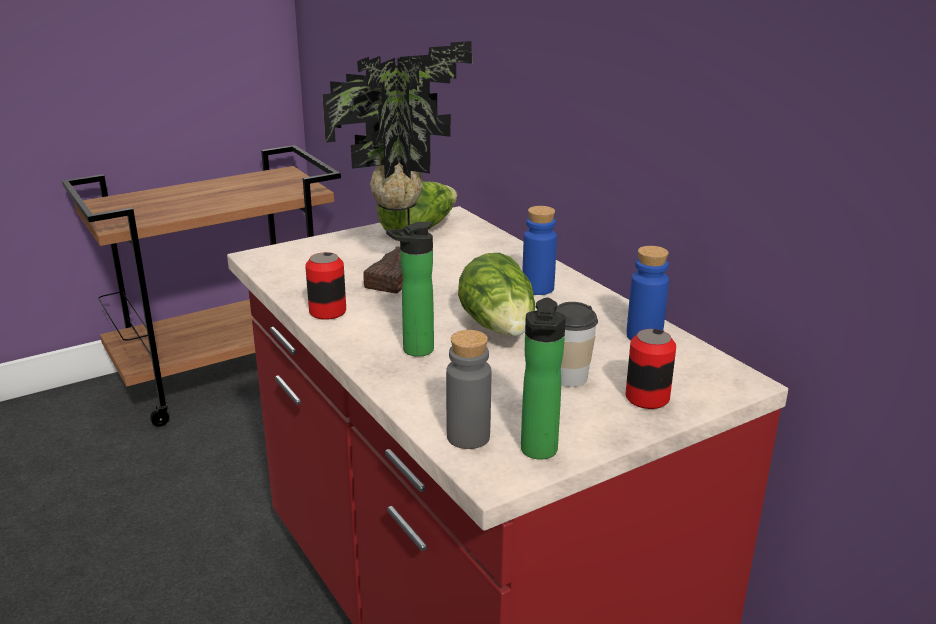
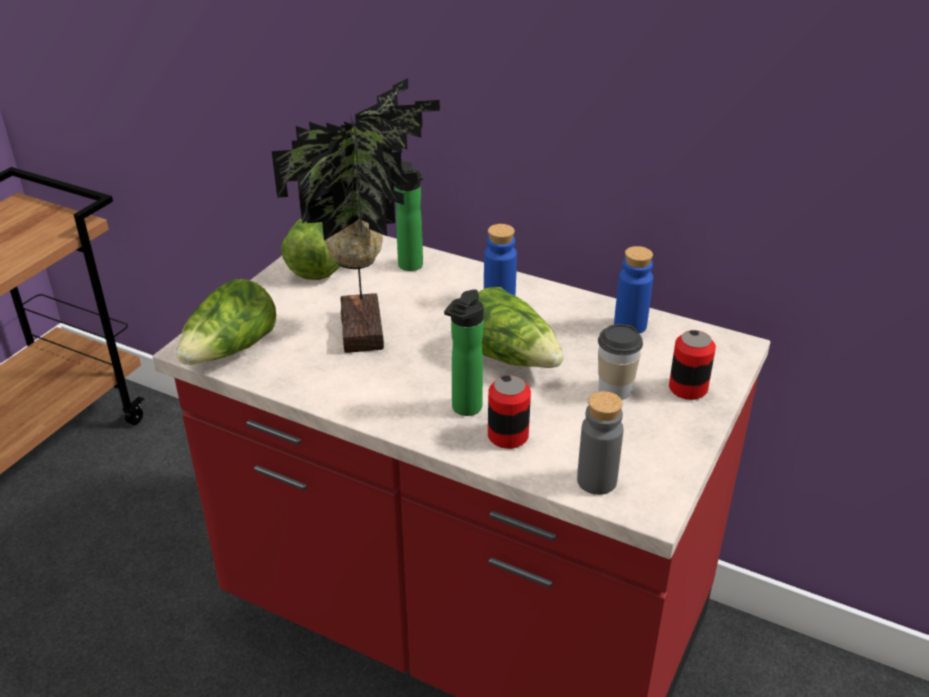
camera: 30 degrees left, 10 degrees up
(282, 265) = (231, 351): none -> lettuce
(327, 311) = (340, 393): can -> can (508, 436)
(538, 453) = (662, 474): bottle -> bottle (412, 267)

